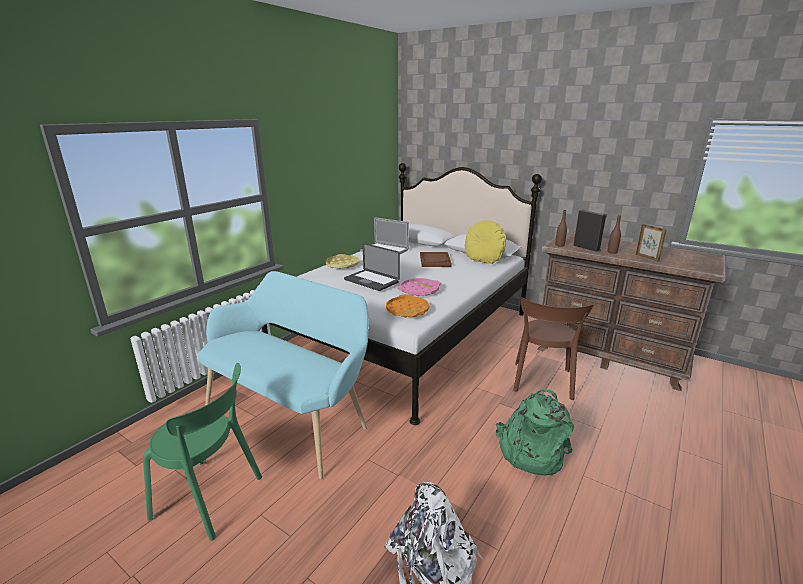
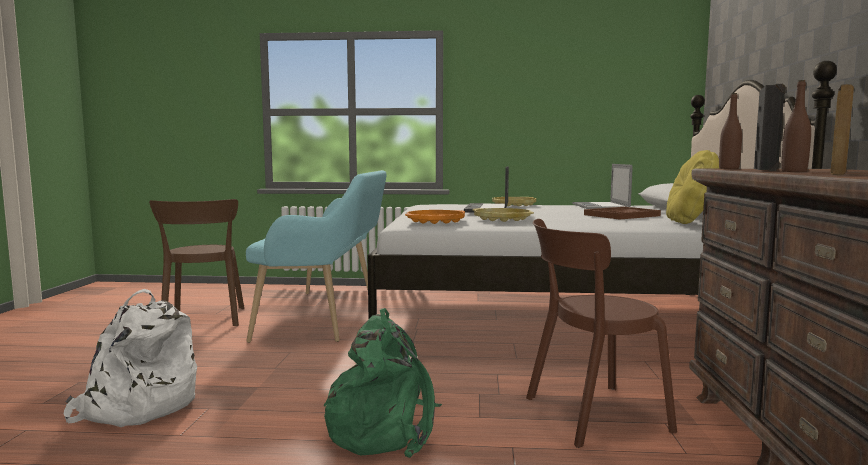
camera: 60 degrees right, 15 degrees down
(212, 498) = (204, 320): green chair -> brown chair
(419, 290) = (502, 219): pink tray -> yellow tray

